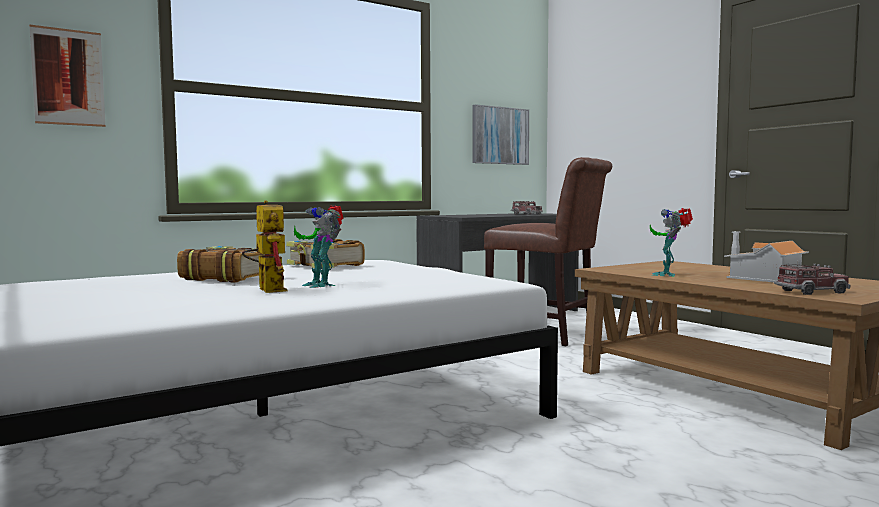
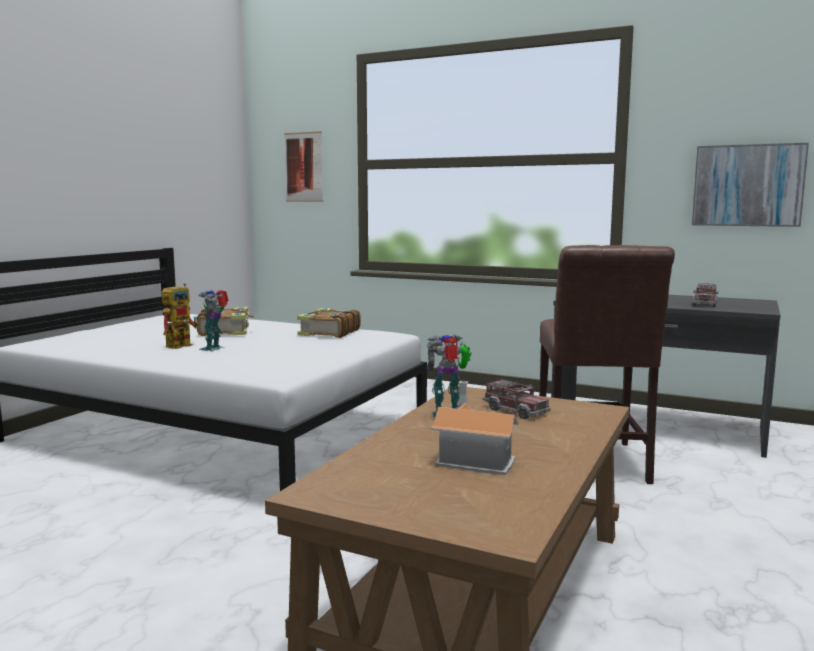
camera: 60 degrees right, 5 degrees up
(812, 291) = (358, 478): toy truck -> toy truck (516, 411)

